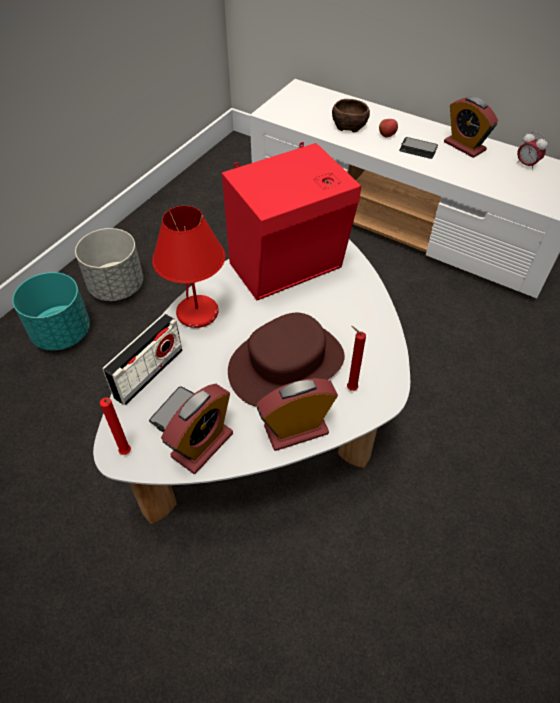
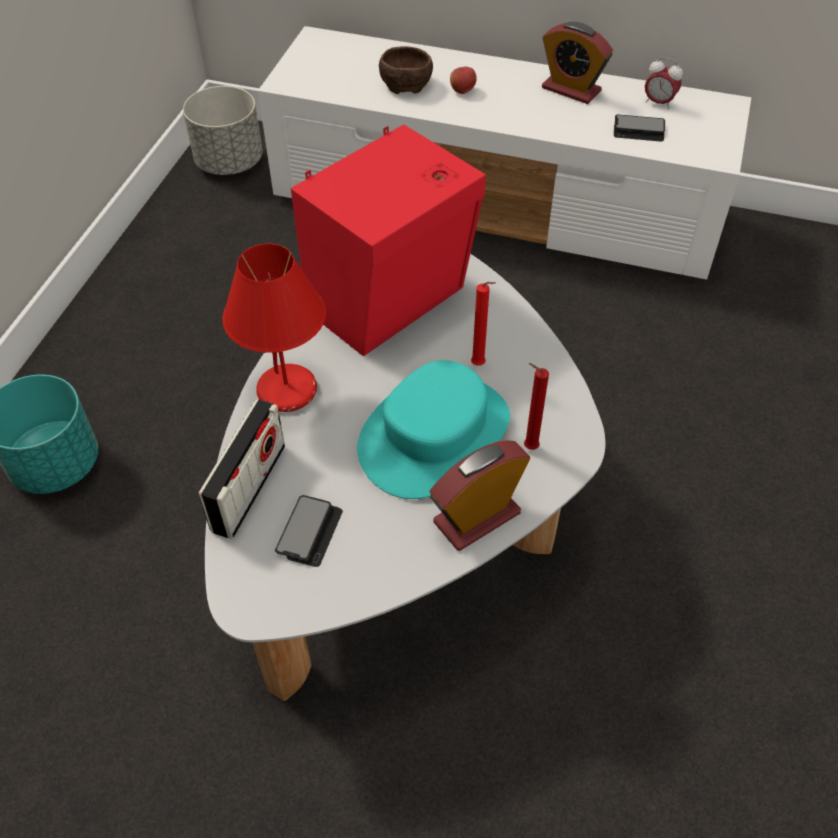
camera: 15 degrees left, 0 degrees up
(117, 287) = (117, 379): grey planter -> grey planter (229, 163)
(126, 453) = (259, 602): red candle -> red candle (480, 365)
(202, 445) = (359, 566): alarm clock -> none
(286, 365) = (435, 436): brown hat -> turquoise hat
(418, 149) = (511, 103): phone -> phone (639, 130)

